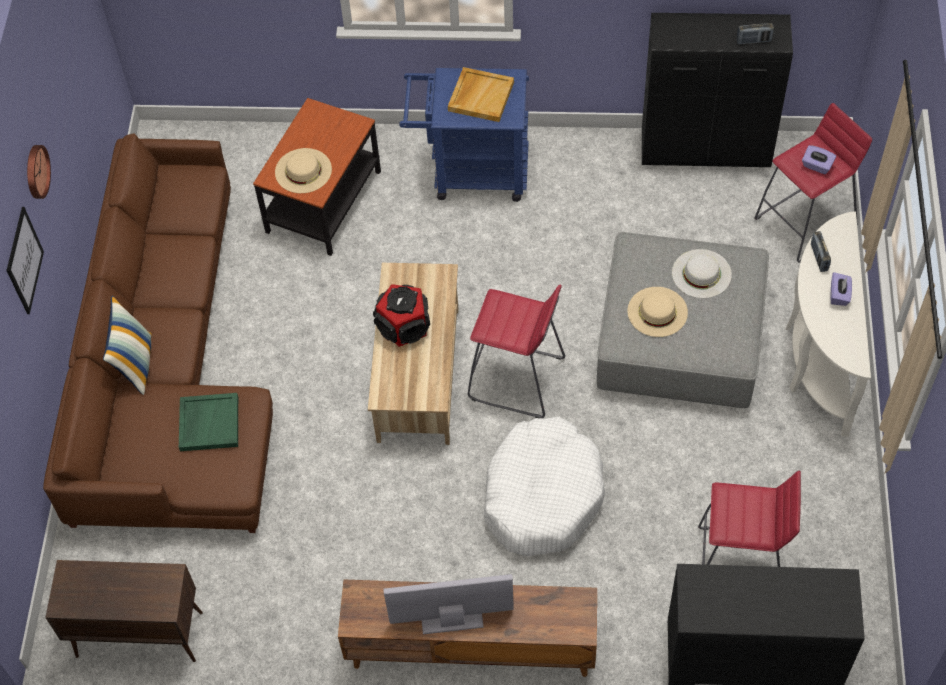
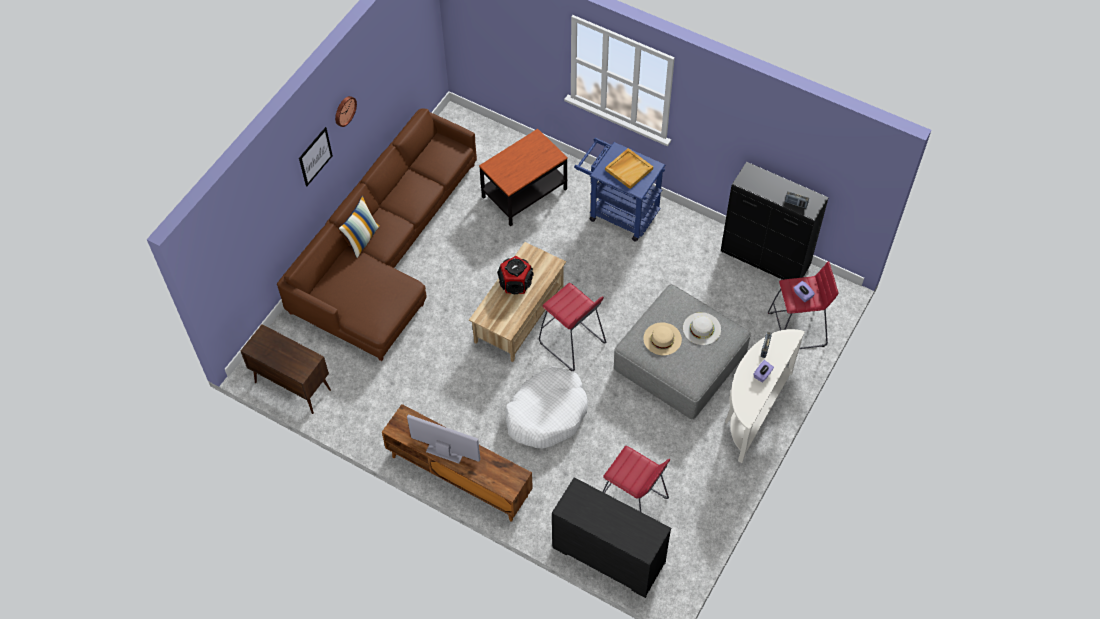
camera: 25 degrees right, 0 degrees up
(208, 423) = (381, 288): green tray -> none
(303, 170) = (510, 170): beige hat -> none

